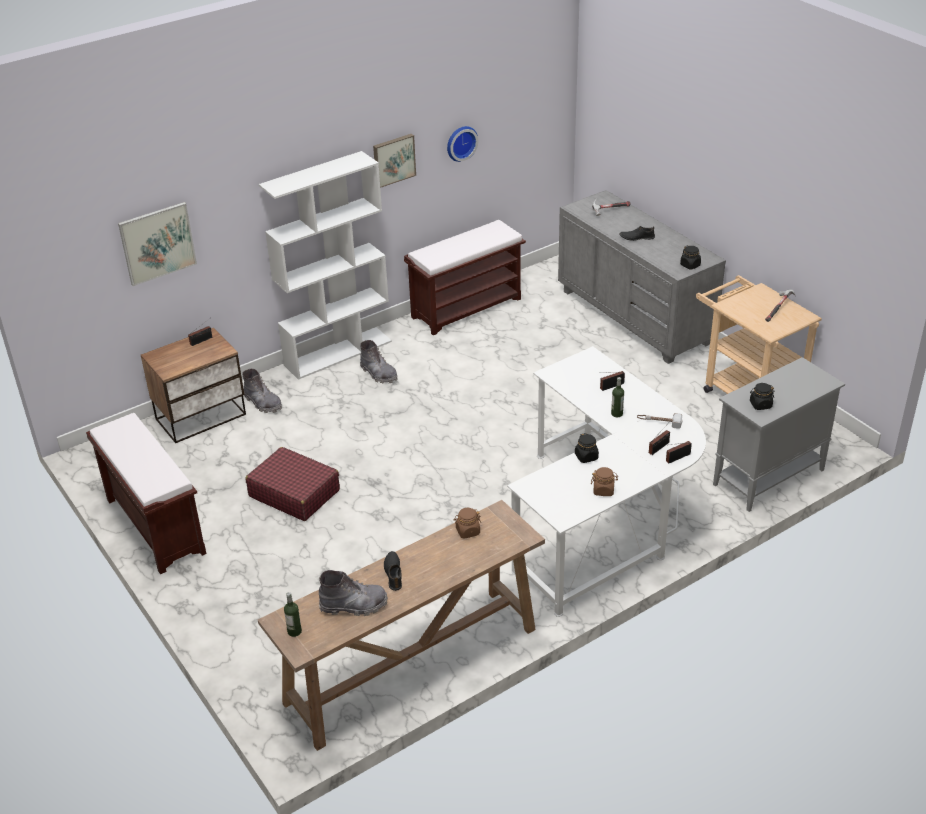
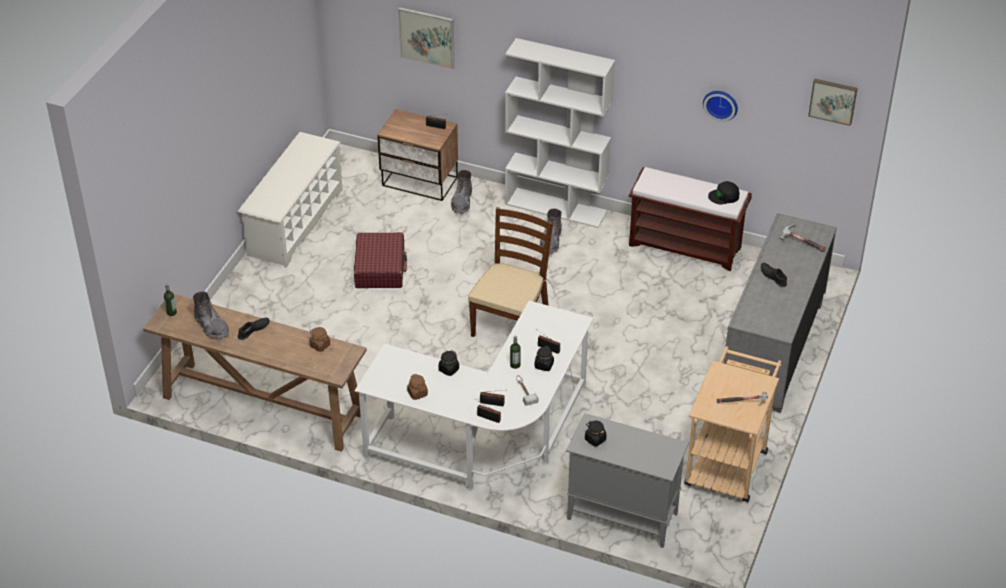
camera: 55 degrees right, 5 degrees up
(154, 525) = (295, 222): brown bench -> white shoe rack
(393, 159) = (647, 83): picture -> picture (833, 100)
(461, 441) = (510, 323): none -> brown chair
(492, 231) = (724, 196): none -> black cap
(690, 265) = (760, 325): black jar -> black jar (544, 365)

